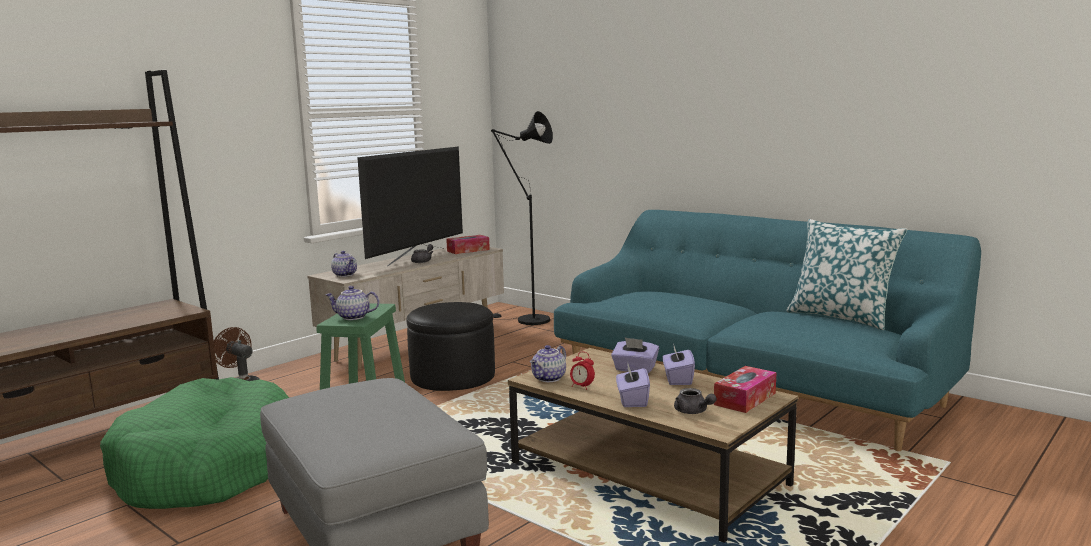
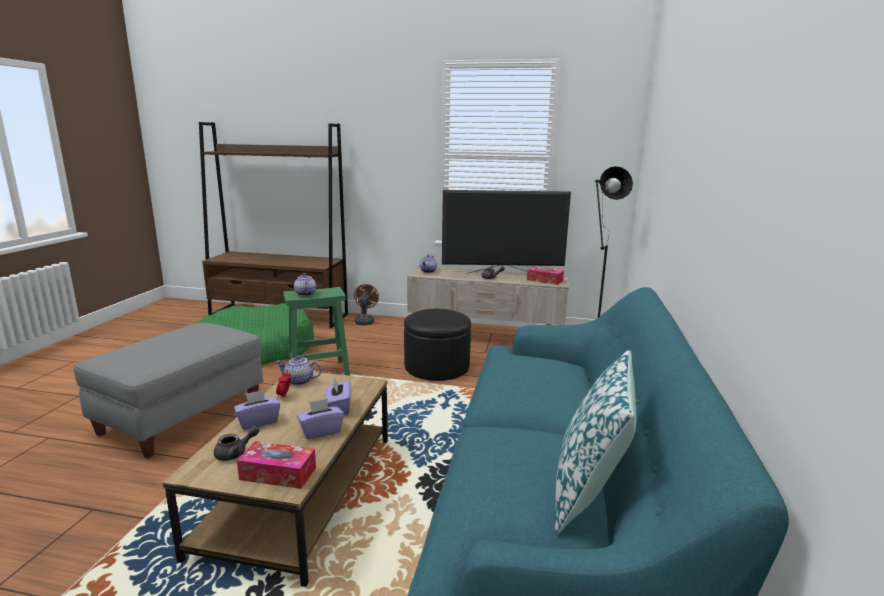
camera: 60 degrees right, 5 degrees up
(693, 412) = (235, 453): grey teapot -> grey teapot turned 150 degrees counterclockwise

